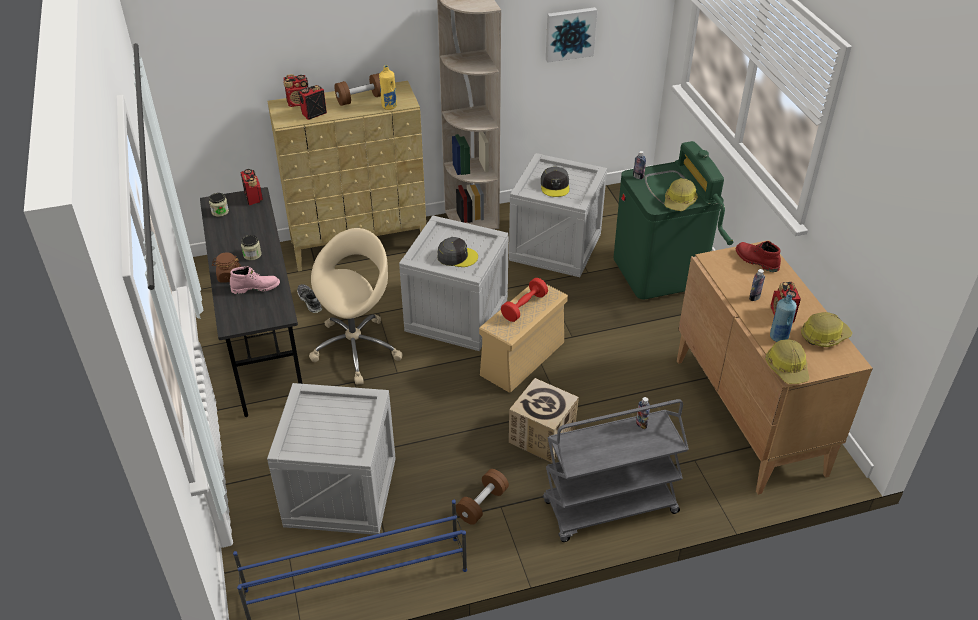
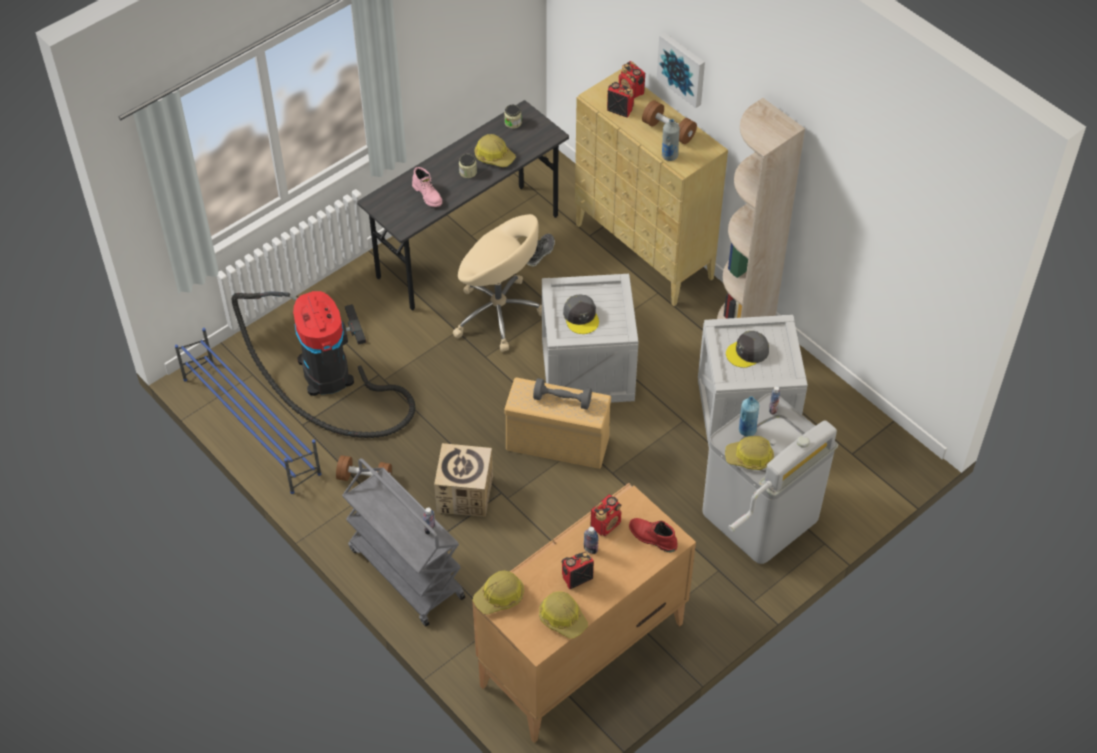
camera: 65 degrees right, 10 degrees up
(229, 276) = (431, 171): brown jar -> none
(249, 234) = (494, 156): none -> hard hat
(253, 198) = (546, 134): radio -> radio (606, 524)
(339, 492) = (329, 377): crate -> vacuum cleaner
(389, 106) = (669, 156): yellow bottle -> grey bottle
(524, 307) = (562, 400): red dumbbell -> grey dumbbell
(570, 33) = (878, 237): picture -> picture (682, 68)
(659, 275) = (759, 519): green washing machine -> grey washing machine
(756, 261) = (652, 538): red boot -> red boot turned 75 degrees counterclockwise
(778, 337) = (540, 581): blue bottle -> blue bottle (747, 430)

